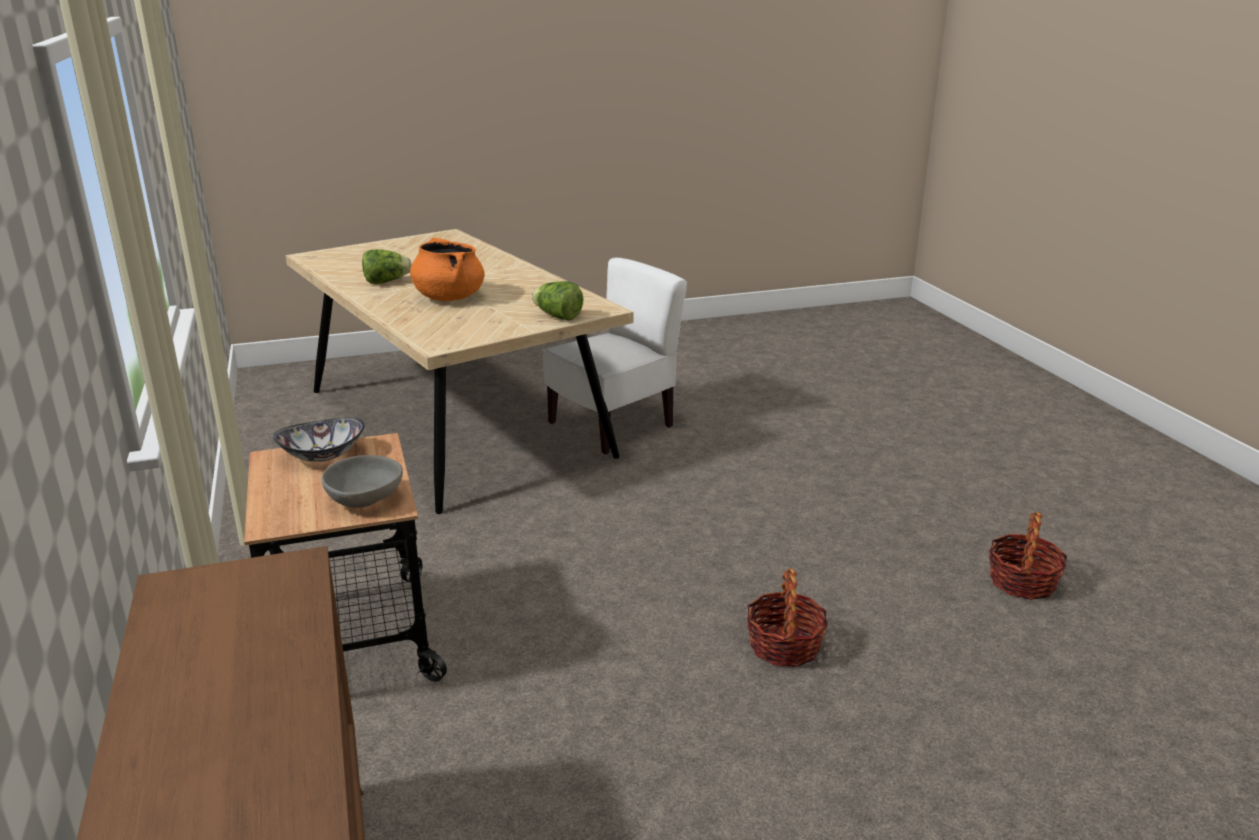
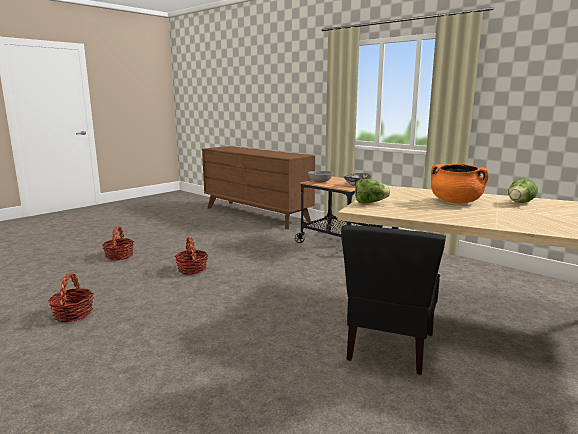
camera: 150 degrees right, 10 degrees down
(612, 426) = (389, 347): white chair -> black chair
(985, 792) = (119, 256): none -> basket

